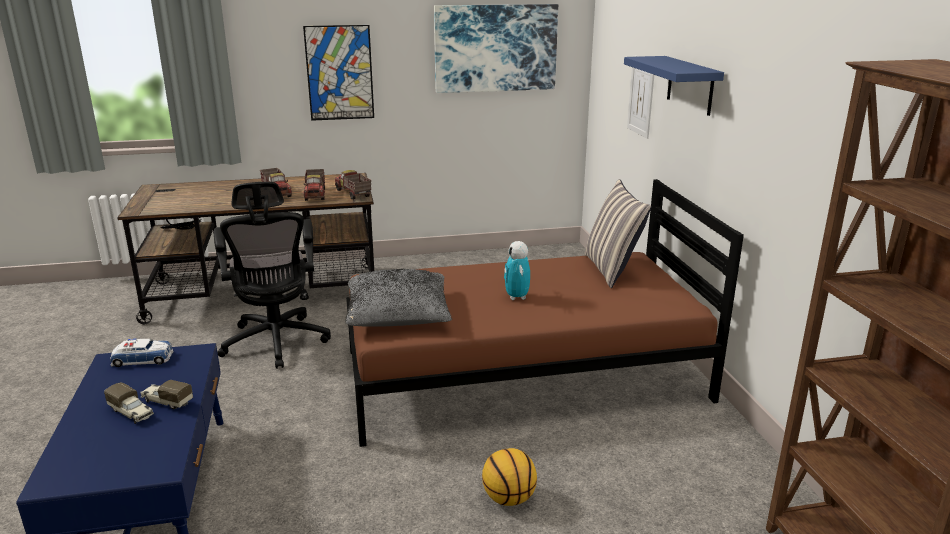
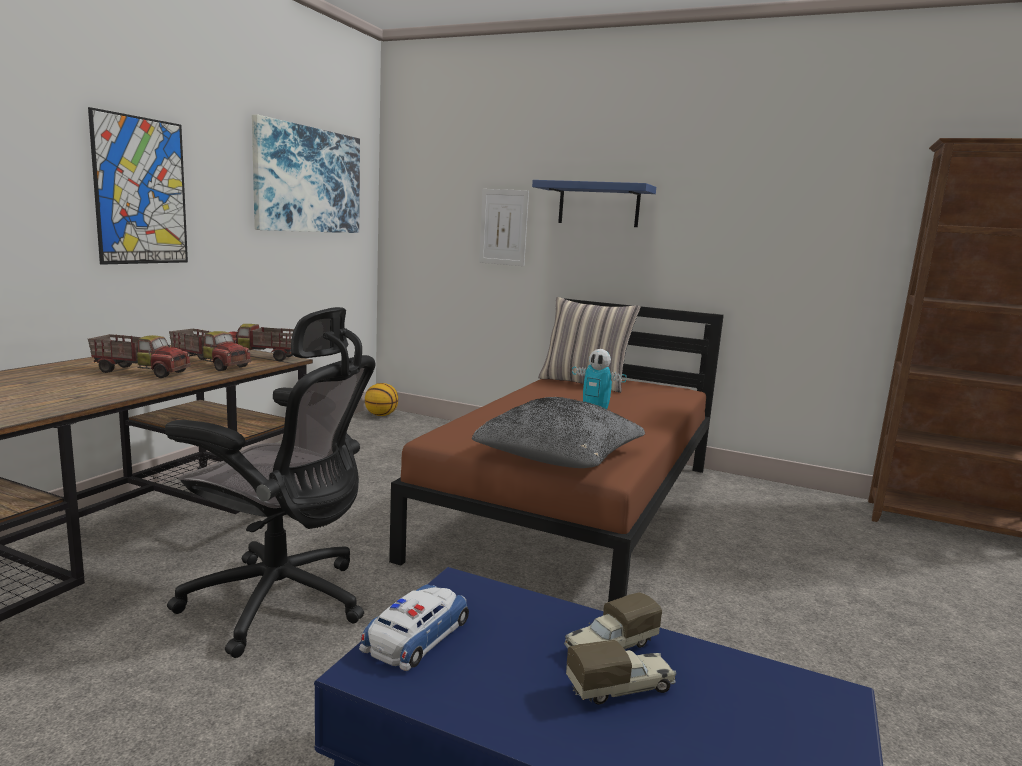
camera: 55 degrees left, 10 degrees down
(509, 498) = (780, 588): basketball -> basketball (381, 415)

